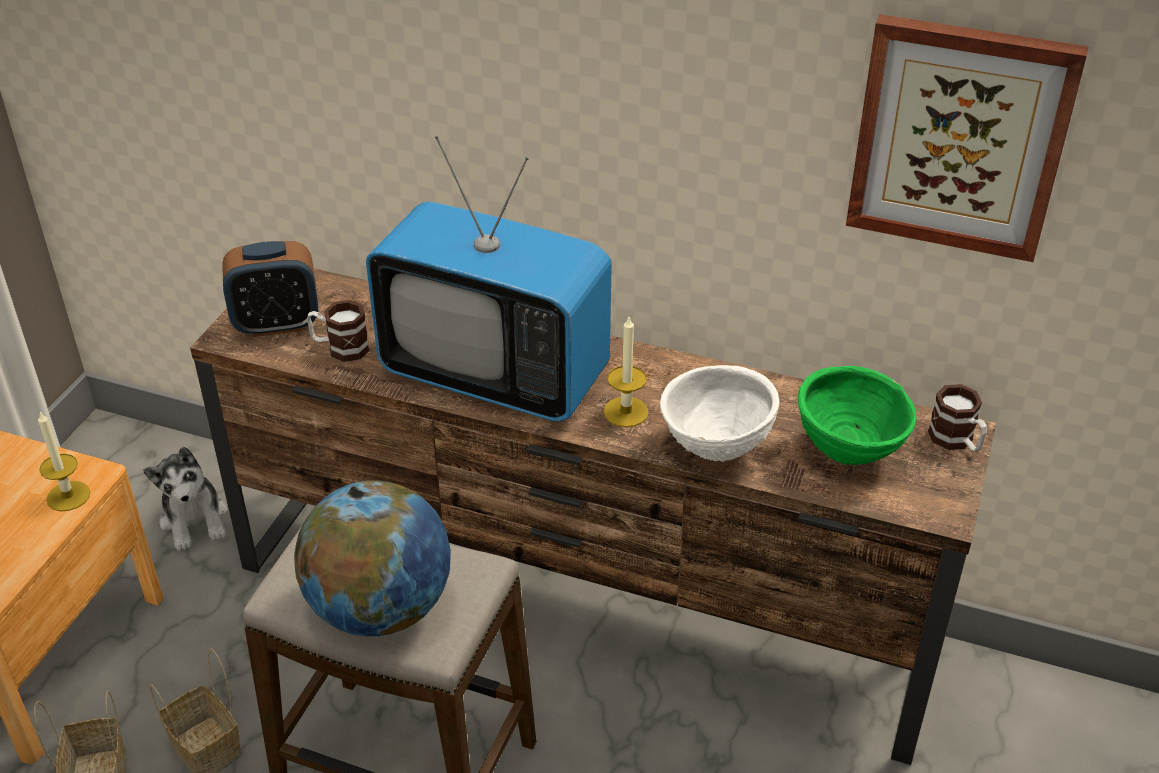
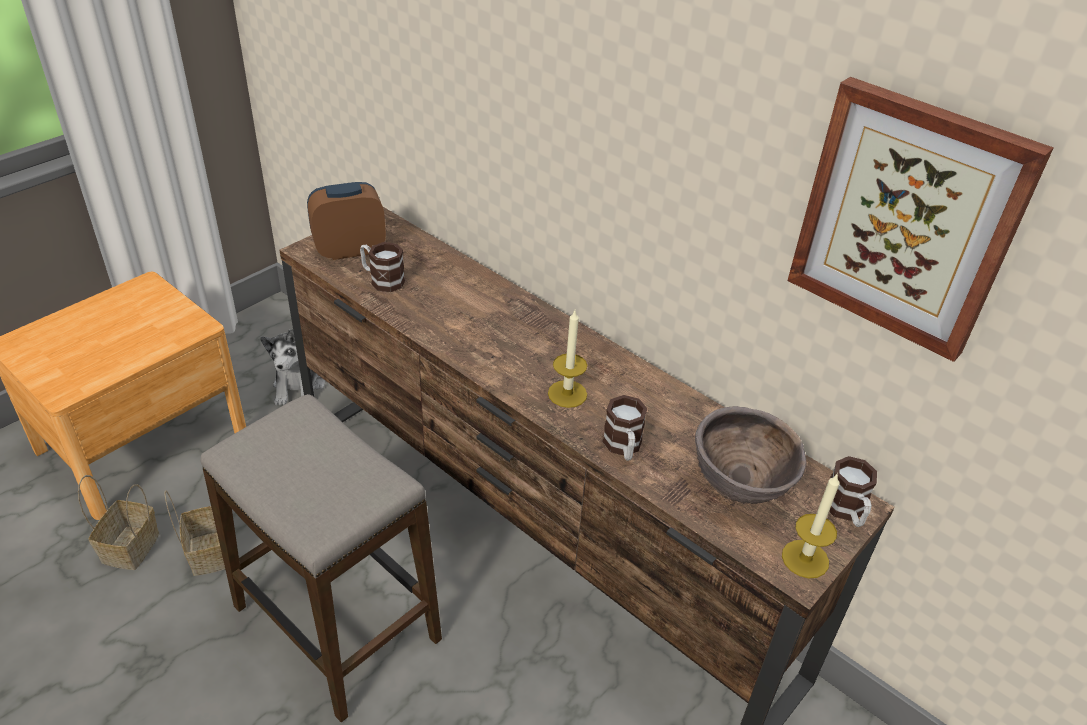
camera: 20 degrees right, 0 degrees up
(68, 496) = (174, 335): candle -> candle (805, 559)
(277, 324) = (349, 250): alarm clock -> alarm clock turned 150 degrees clockwise
(380, 608) = (296, 488): globe -> none
(495, 375) = (482, 334): television -> none
(715, 449) = (623, 447): white bowl -> mug
(848, 452) = (739, 489): green bowl -> brown bowl

